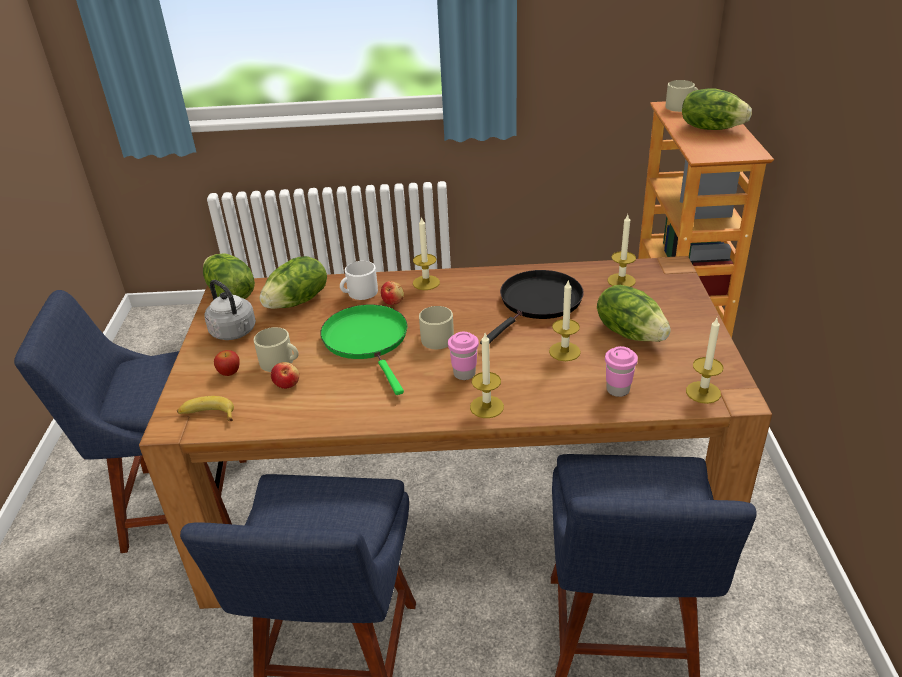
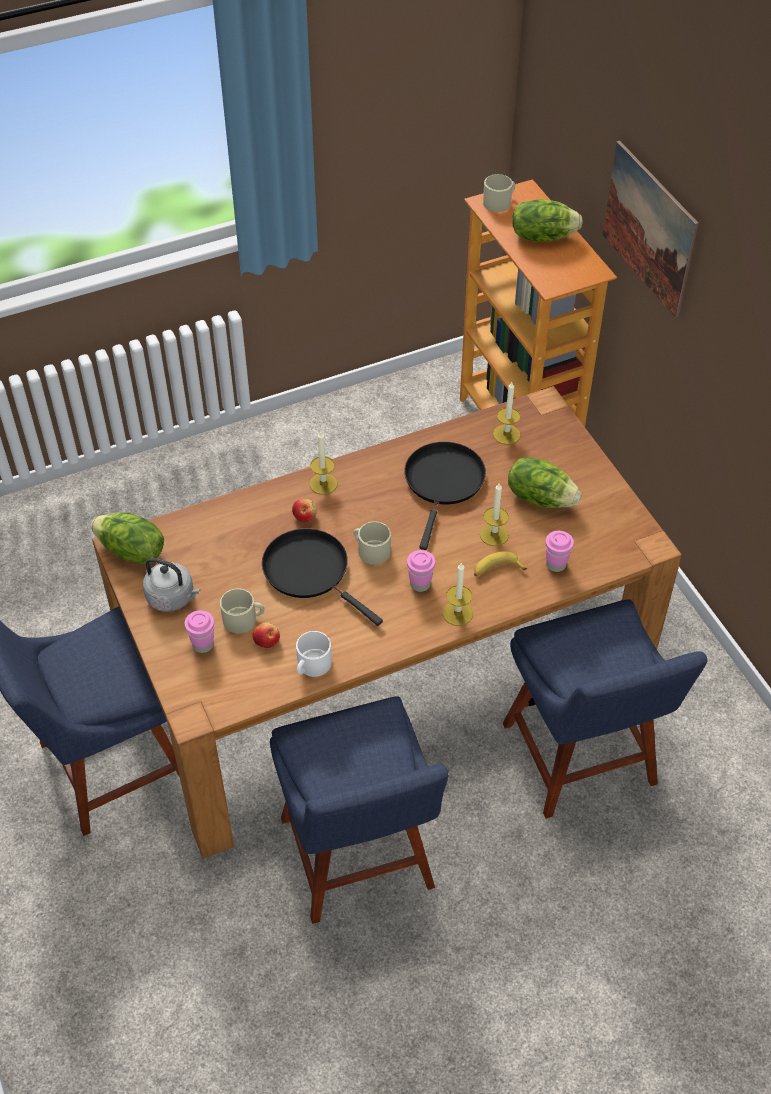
camera: 25 degrees left, 15 degrees up
(207, 414) = (217, 695): banana -> banana (496, 570)
(229, 372) = (203, 645): apple -> pink cup
(298, 301) = (209, 542): lettuce -> none
(359, 293) = (264, 514): white mug -> white mug (311, 666)
(368, 340) = (310, 571): green frying pan -> black frying pan
(703, 392) = (623, 547): candle -> none
(809, 90) = (649, 228): none -> picture

